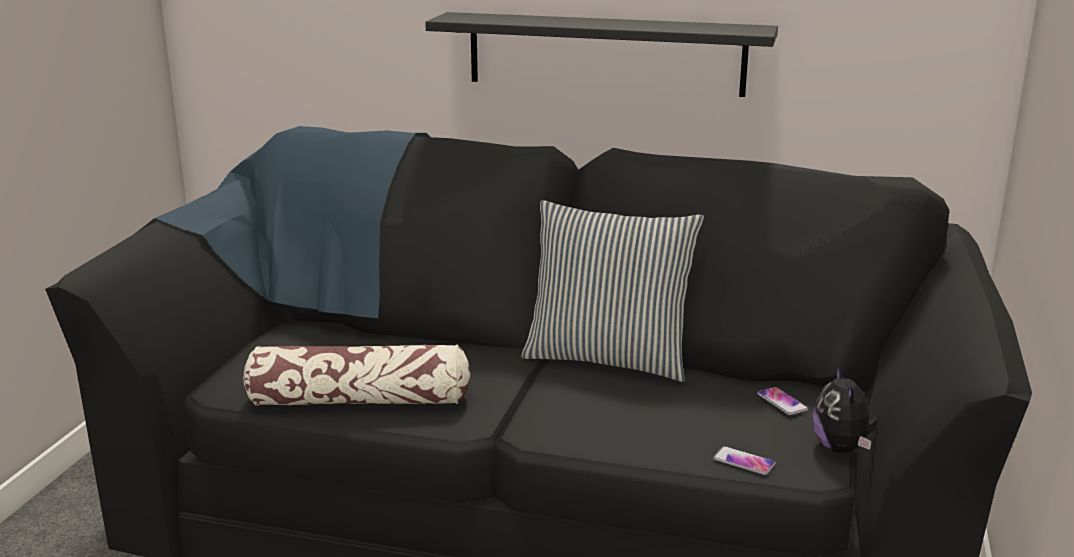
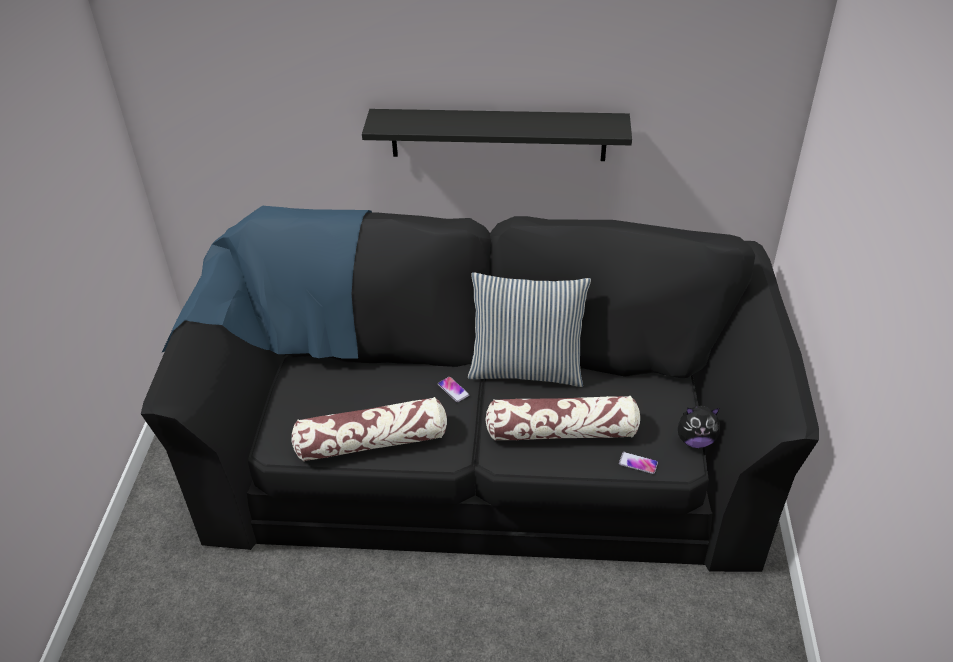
camera: 10 degrees left, 20 degrees up
(638, 420) = (562, 431): none -> pillow
(782, 402) = (651, 401): phone -> phone (453, 390)
(841, 448) = (695, 440): plush toy -> plush toy turned 75 degrees counterclockwise

